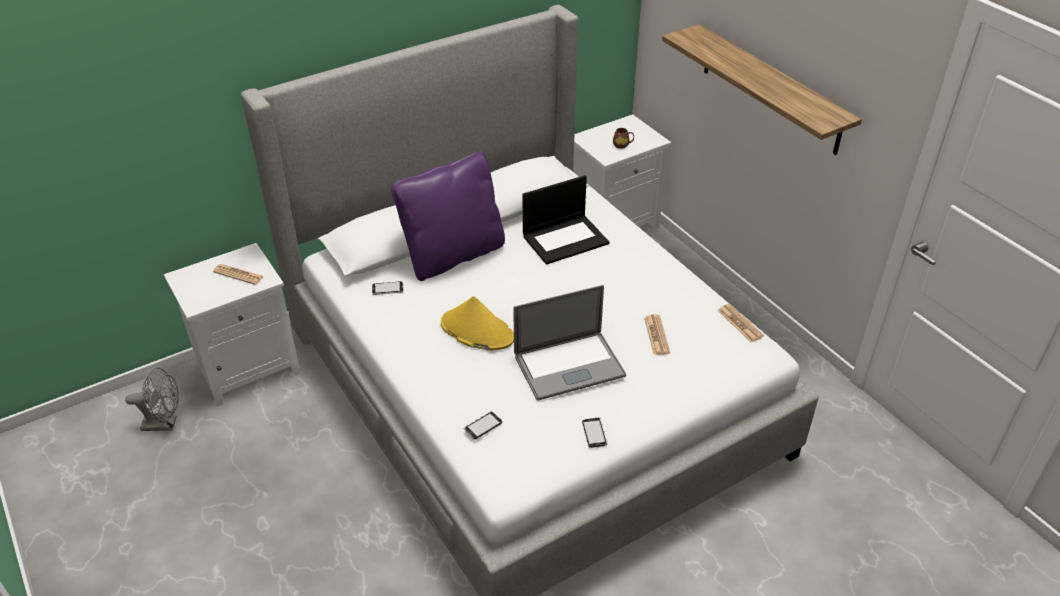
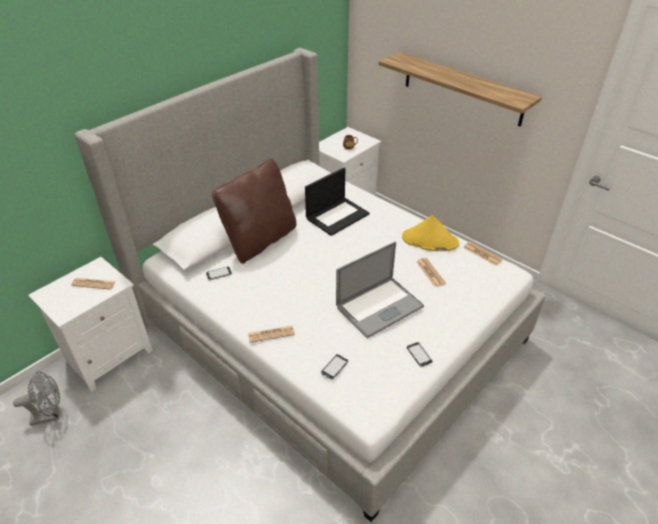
camera: 15 degrees left, 0 degrees up
(423, 373) = (271, 334): none -> newspaper
(453, 255) = (260, 240): purple pillow -> brown pillow
(476, 331) = (299, 293): yellow hat -> yellow hat (429, 240)

